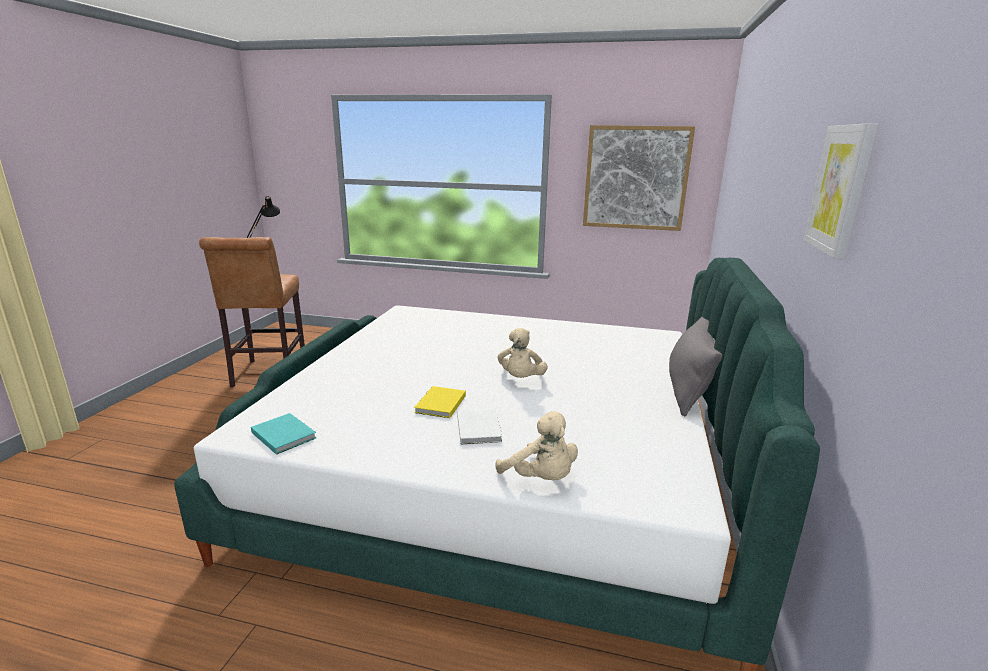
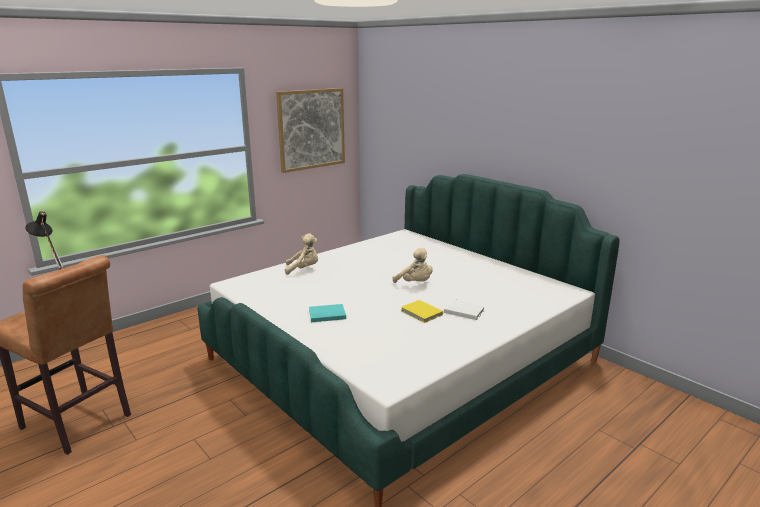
camera: 55 degrees left, 0 degrees up
(284, 434) = (408, 368): turquoise book -> turquoise book (326, 314)
(541, 478) = (527, 311): beige plush toy -> beige plush toy (303, 269)
(689, 388) = (474, 253): grey pillow -> none
(840, 189) = (572, 136): picture -> none

